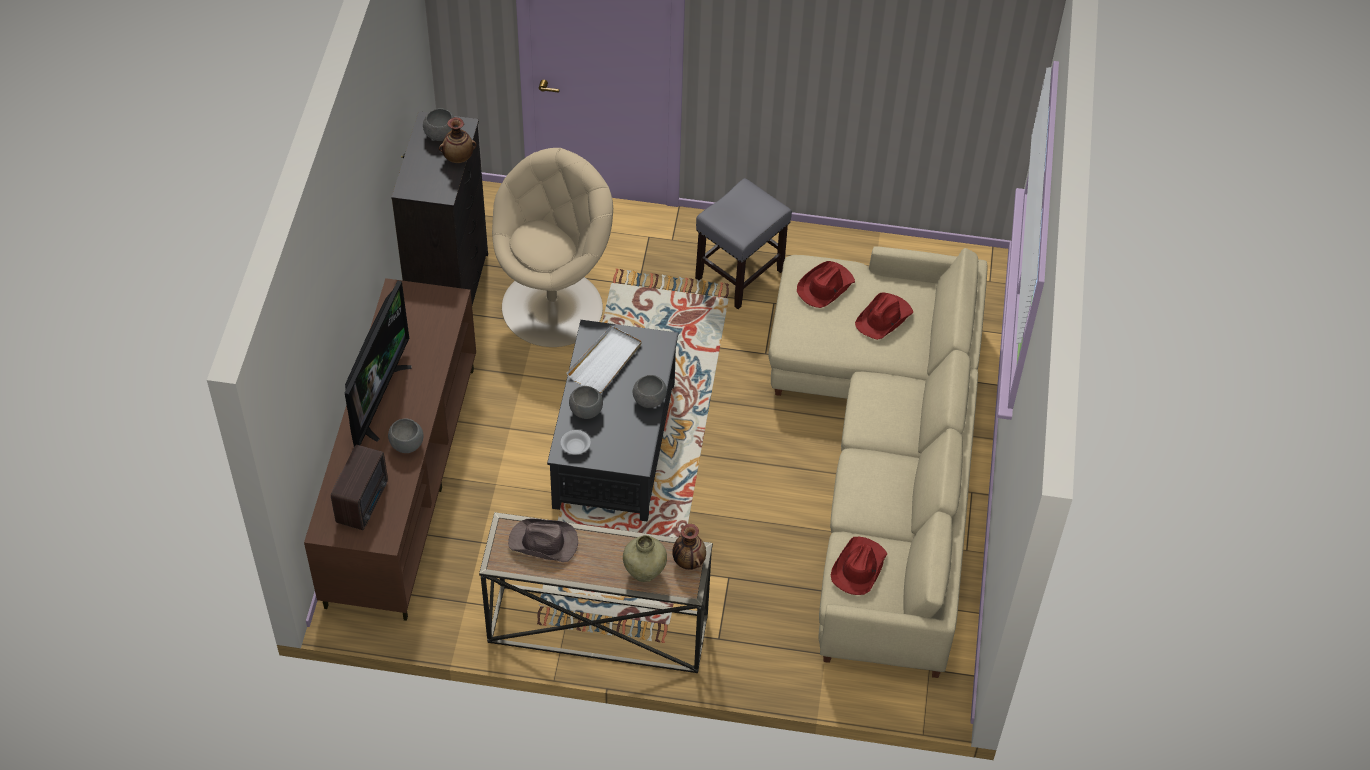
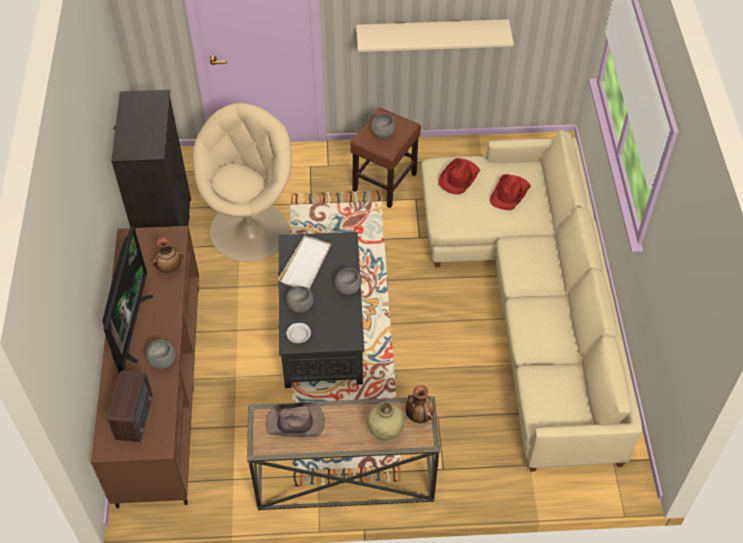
camera: 10 degrees left, 0 degrees up
(441, 135) = (142, 106): grey bowl -> grey bowl (383, 133)
(458, 157) = (160, 121): vase -> vase (169, 267)
(740, 273) = (385, 181): grey stool -> brown stool
(822, 97) = (432, 33): none -> beige shelf
(858, 567) = (548, 392): red hat -> none

